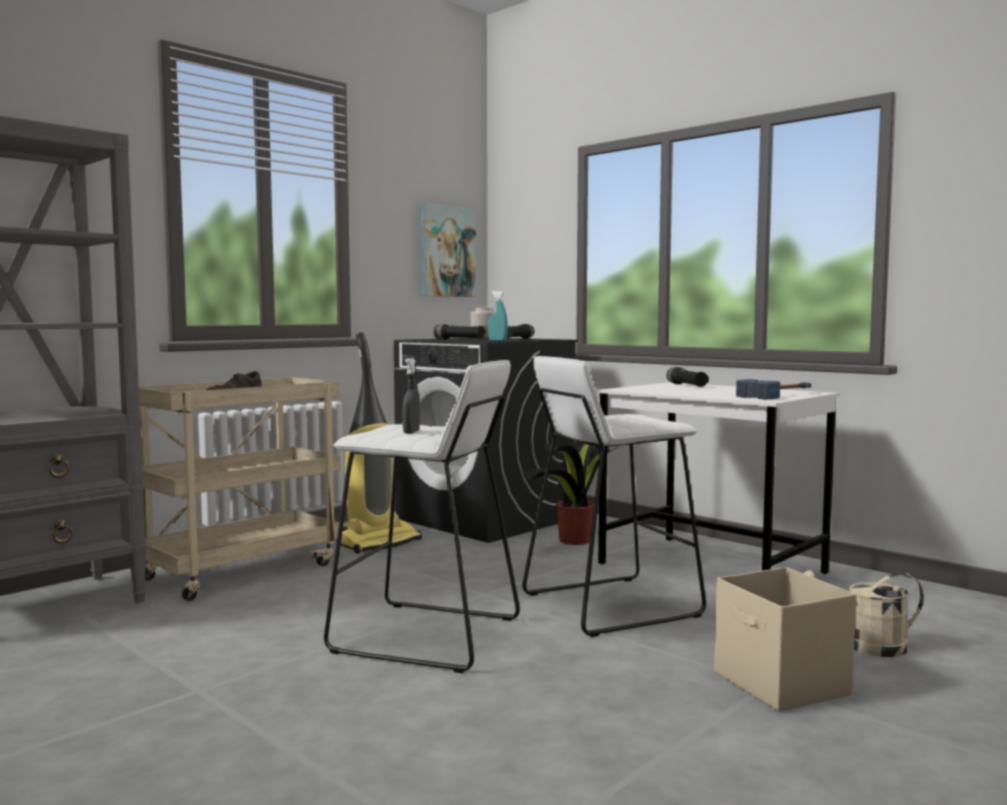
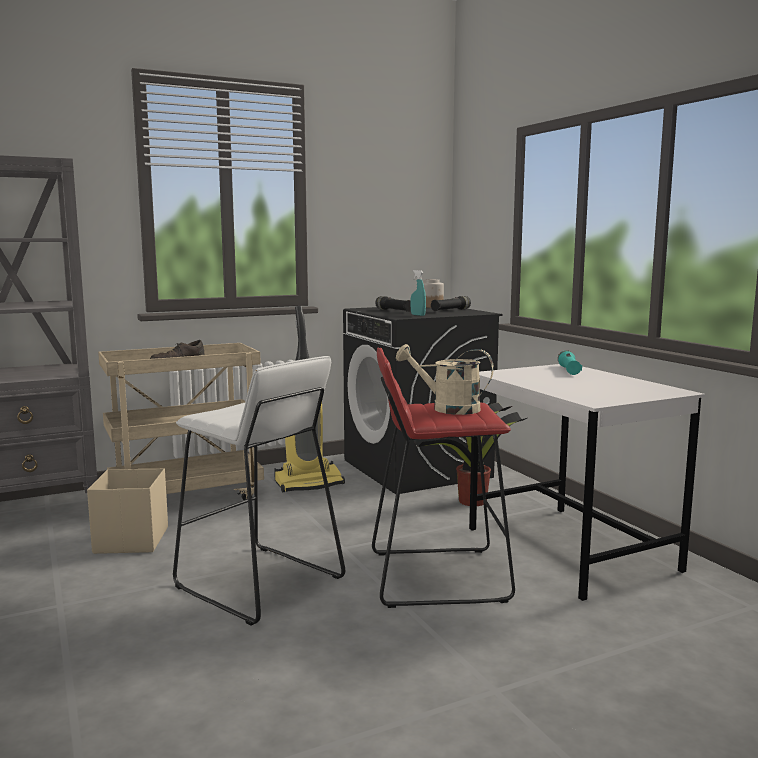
camera: 20 degrees right, 5 degrees up
(411, 432) = (240, 415): grey spray bottle -> none
(446, 251) = (406, 226): picture -> none
(609, 605) = (436, 576): white stool -> red stool
(686, 385) = (569, 371): black flashlight -> turquoise flashlight
(779, 395) = (627, 394): hammer -> none
(781, 685) = (508, 694): beige storage box -> beige storage box (130, 541)
(864, 646) = (637, 665): beige watering can -> beige watering can (447, 408)

